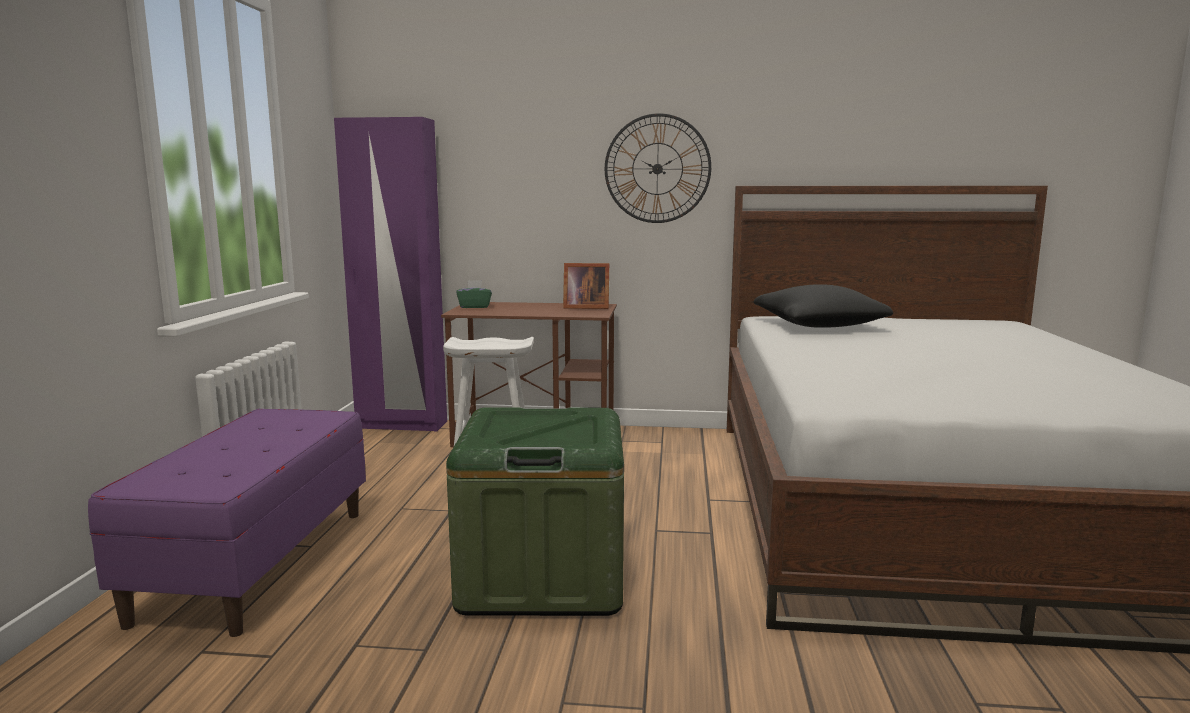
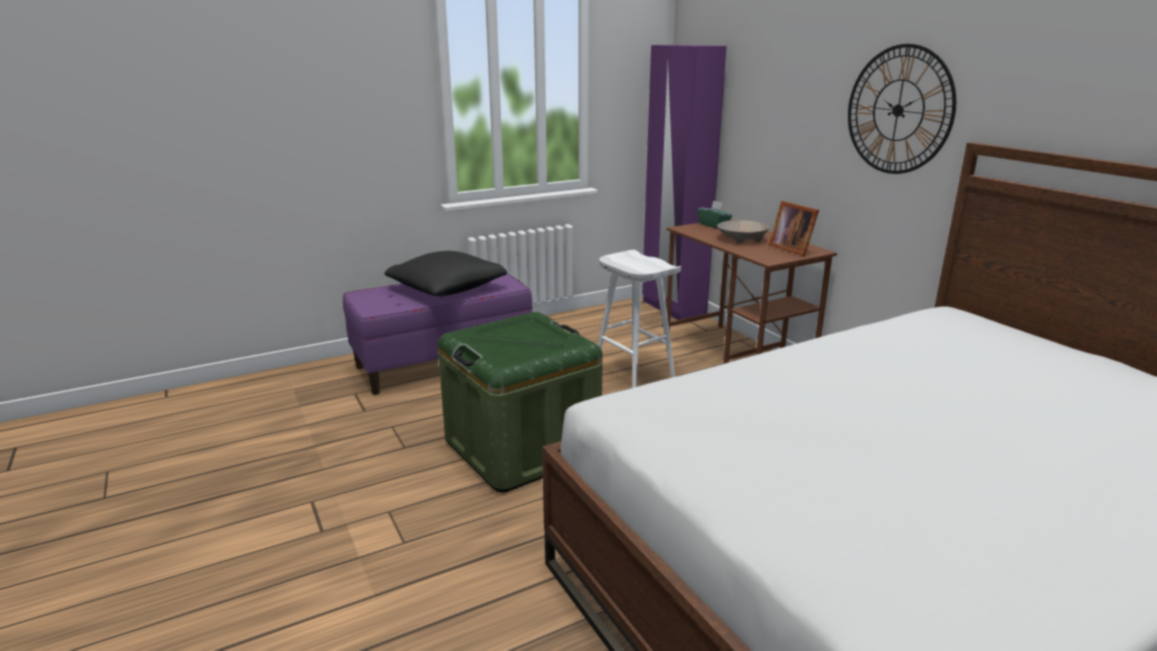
camera: 55 degrees right, 10 degrees up
(530, 309) = (741, 239): none -> beige bowl
(818, 325) = (964, 343): black pillow -> black pillow (447, 288)

